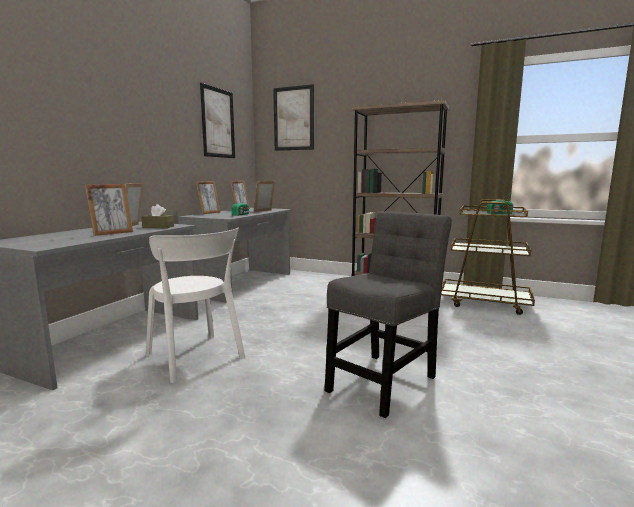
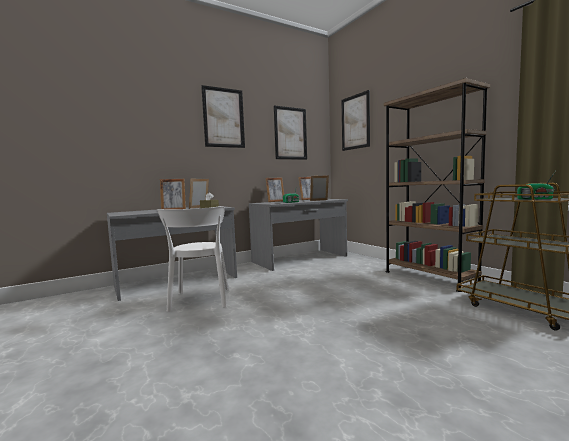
camera: 35 degrees right, 5 degrees down
(143, 91) = (223, 118): none -> picture
(384, 380) = (291, 349): grey chair -> none

